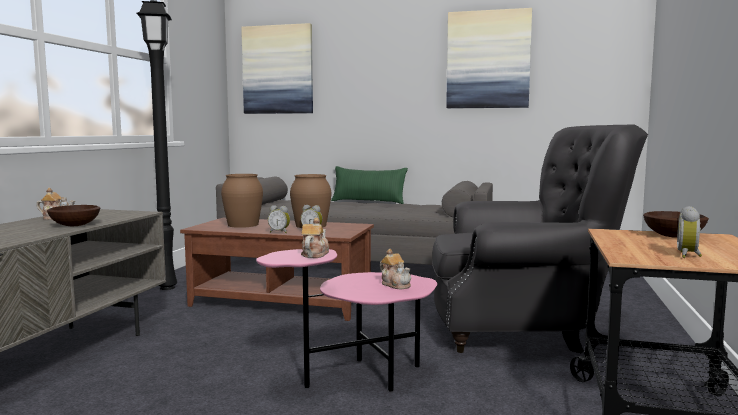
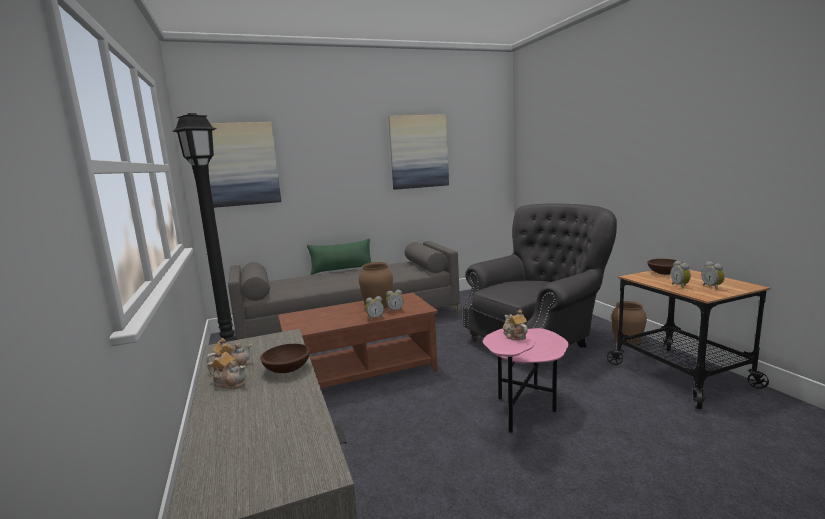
camera: 35 degrees left, 5 degrees up
(243, 225) = (323, 318): brown vase -> brown vase (627, 341)
(395, 284) = (536, 339): teapot -> teapot (230, 382)
(638, 247) = (680, 286): none -> alarm clock

